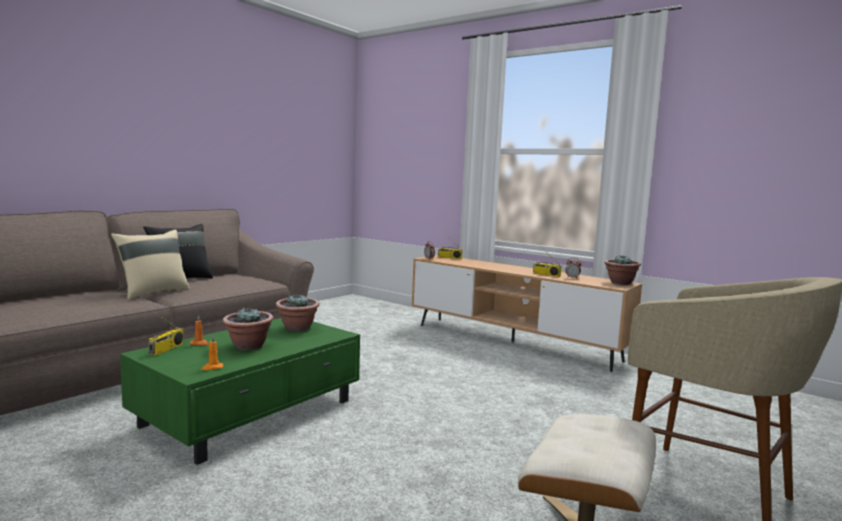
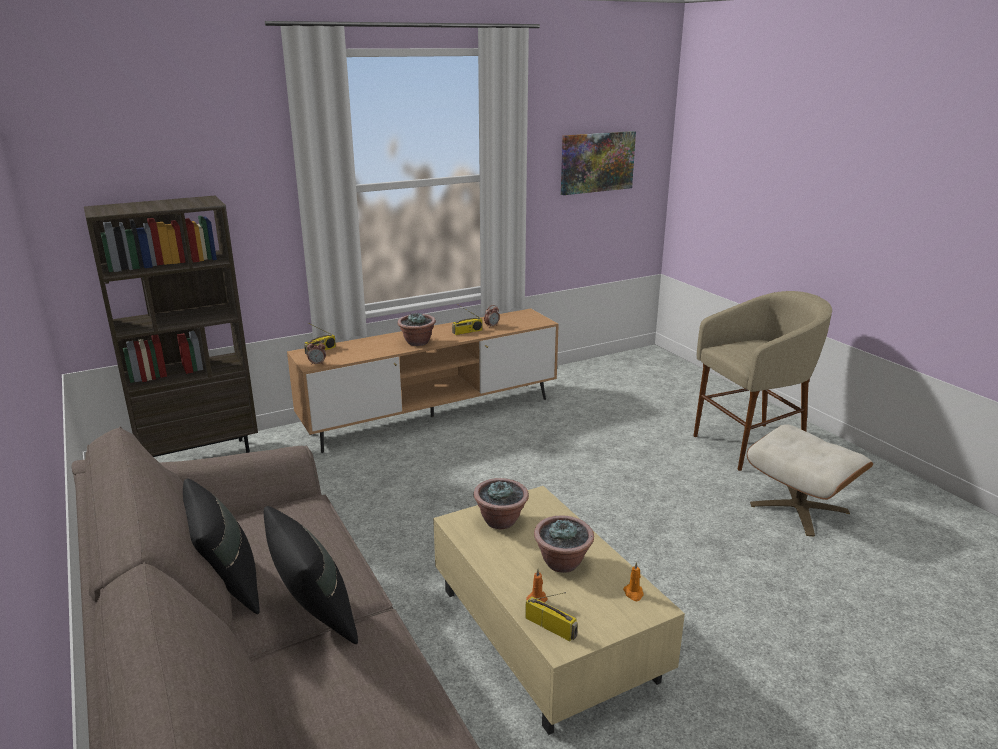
camera: 65 degrees left, 15 degrees up
(153, 293) = (314, 618): beige pillow -> black pillow
(252, 412) = (544, 631): green coffee table -> beige coffee table
(383, 306) = (201, 458): none -> brown bookcase
(620, 283) = (527, 315): potted plant -> potted plant (417, 342)
(767, 146) = (597, 162): none -> picture

